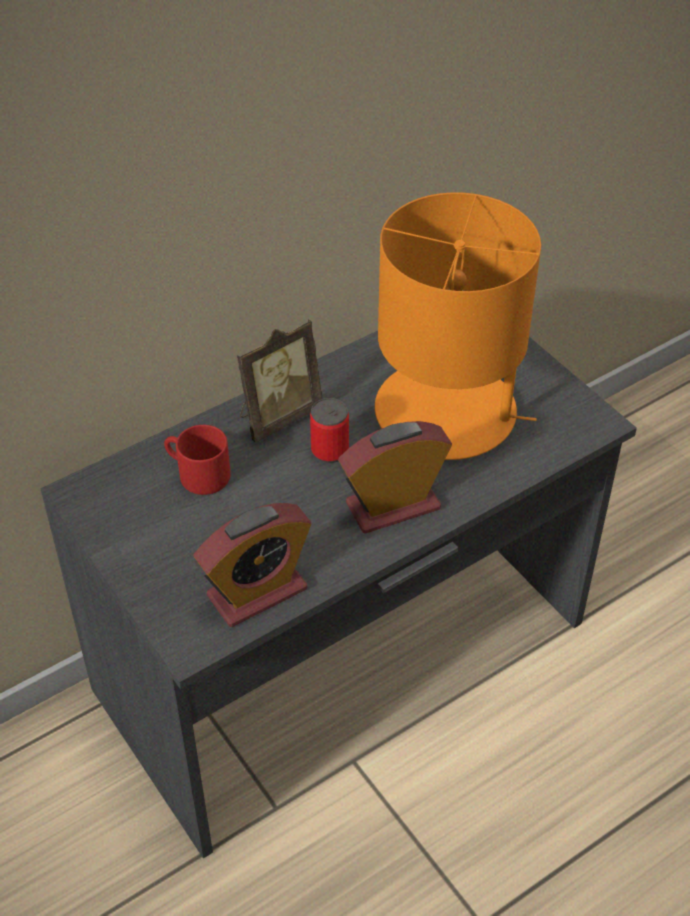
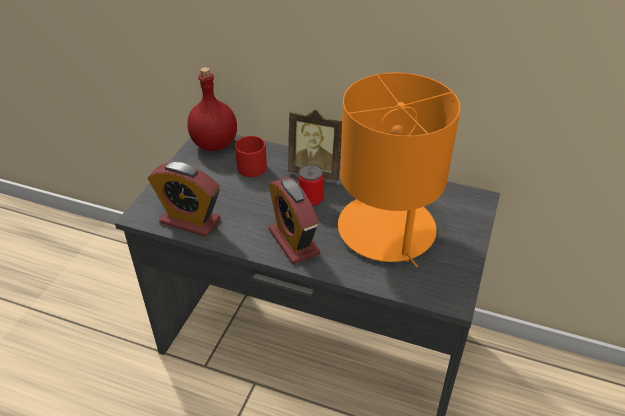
camera: 55 degrees right, 5 degrees down
(106, 490) = (214, 143): none -> red bottle
(393, 506) = (294, 241): alarm clock -> alarm clock turned 150 degrees counterclockwise

